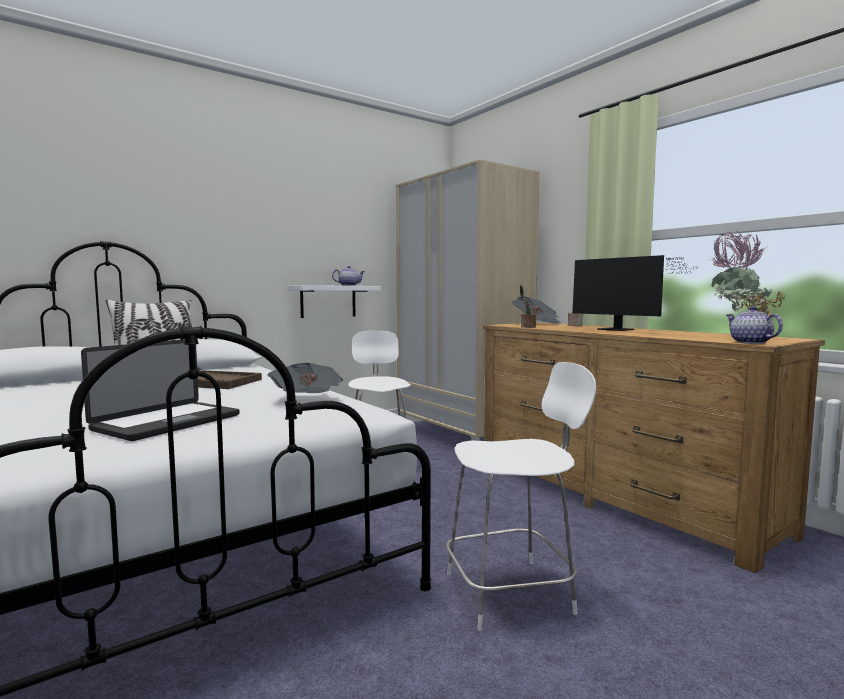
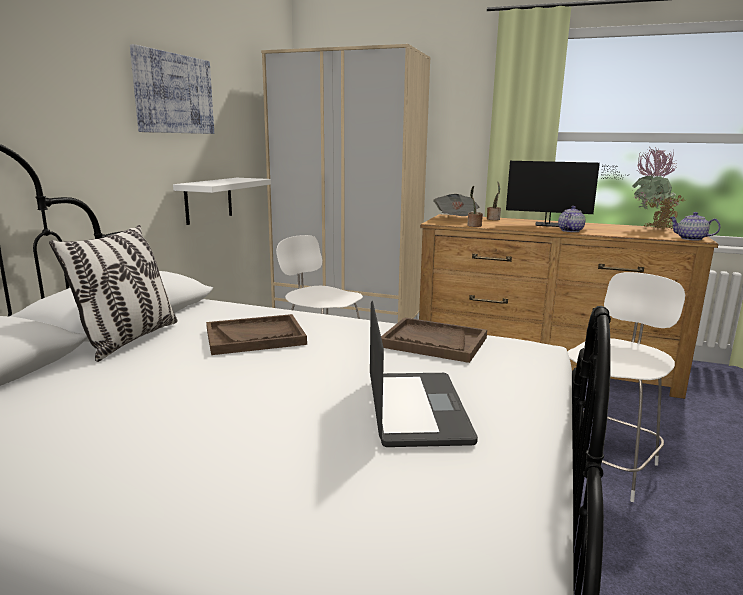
camera: 35 degrees left, 10 degrees up
(296, 220) = (174, 94): none -> picture
(307, 400) = (433, 342): newspaper -> brown tray
(349, 285) = (235, 179): teapot -> teapot (570, 231)

